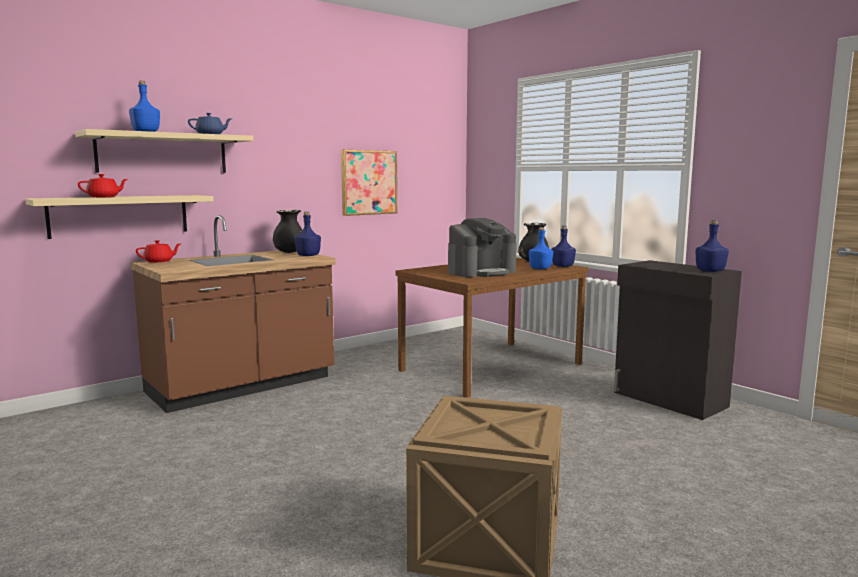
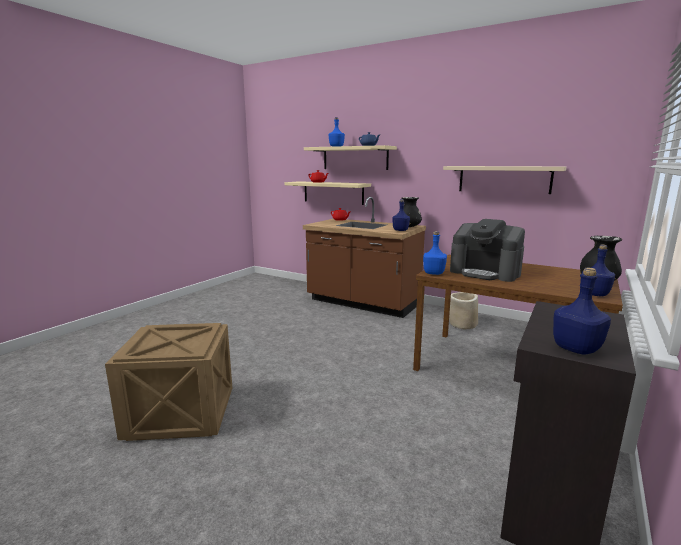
camera: 70 degrees right, 5 degrees up
(368, 182) = (504, 179): picture -> beige shelf
(381, 358) = (462, 324): none -> beige planter
(540, 268) = (554, 287): blue bottle -> blue bottle (433, 273)

